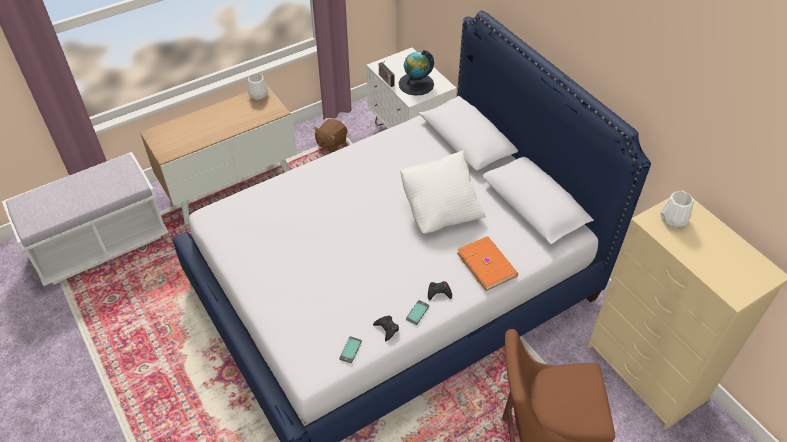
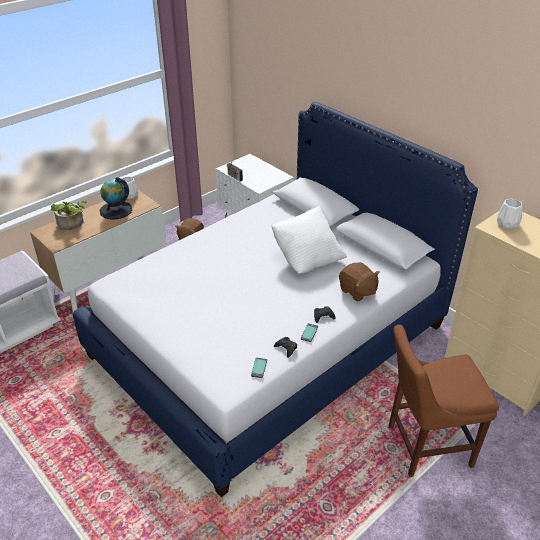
camera: 10 degrees left, 10 degrees down
(187, 128) = (72, 224): none -> potted plant
(416, 84) = (260, 177): globe -> globe (116, 210)
(487, 264) = (357, 291): orange book -> brown plush toy

